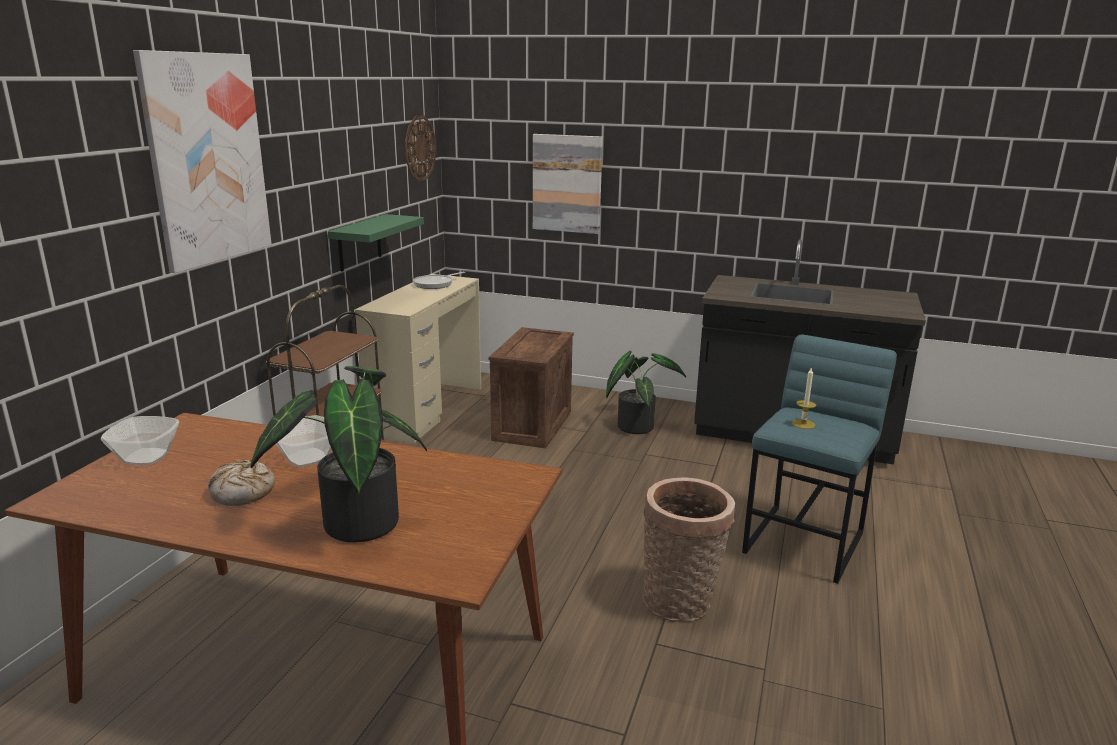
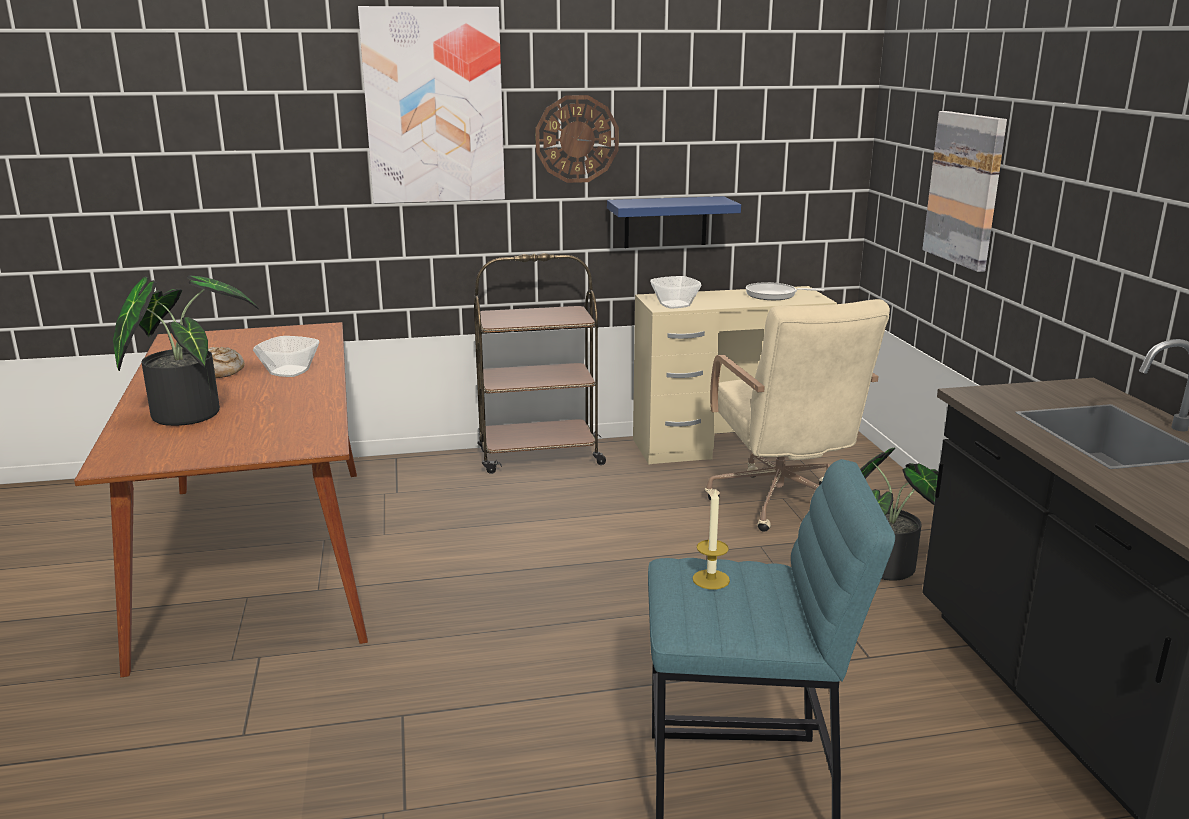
camera: 60 degrees right, 0 degrees up
(147, 457) = (255, 336): bowl -> bowl (675, 305)
(359, 242) = (665, 222): green shelf -> blue shelf
(419, 148) = (817, 122): wall clock -> wall clock (577, 139)
(533, 426) = (781, 506): crate -> beige office chair
(681, 602) = (495, 712): basket -> none

